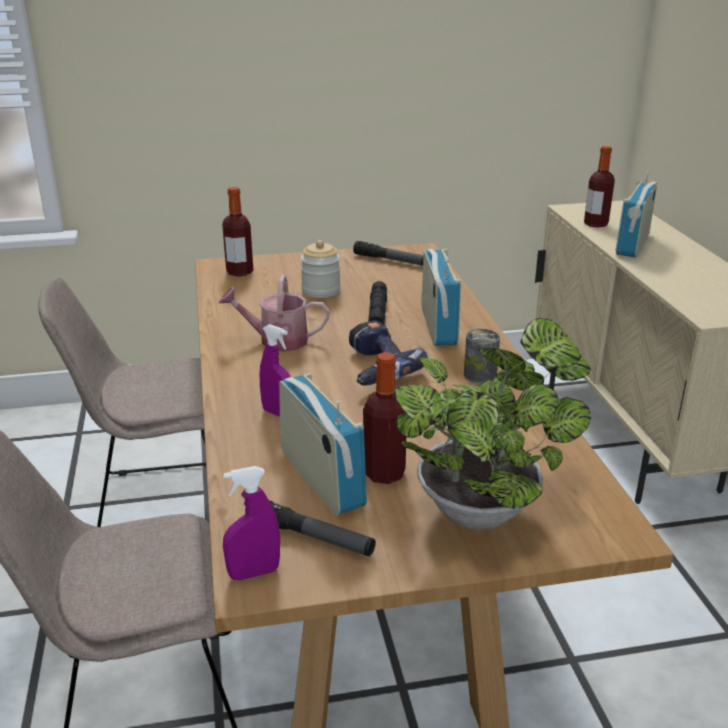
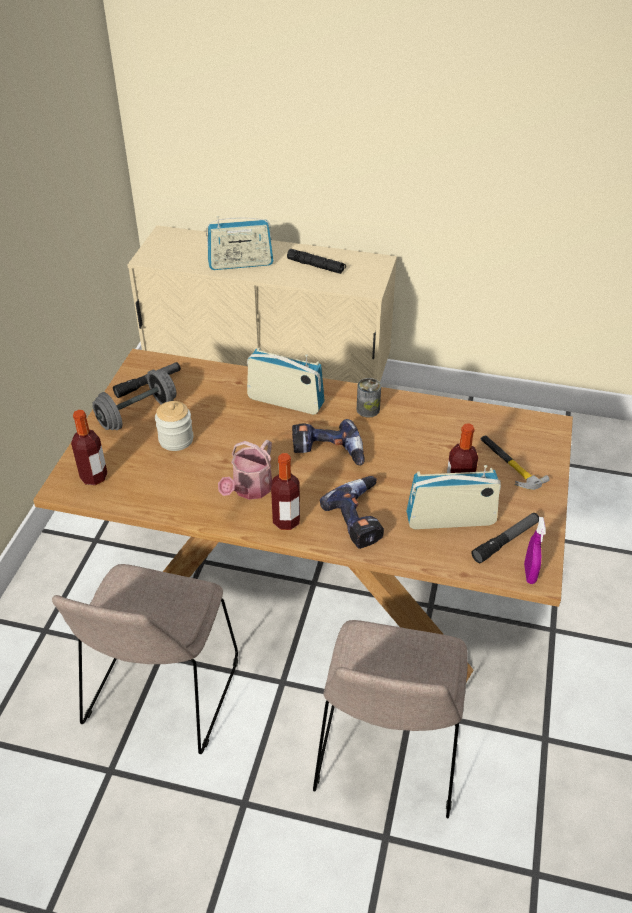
camera: 65 degrees left, 15 degrees up
(278, 413) = (361, 518): purple spray bottle -> power drill
(341, 267) = (137, 414): none -> grey dumbbell
(377, 313) = (242, 423): black flashlight -> black flashlight (316, 266)
(483, 507) = (509, 463): potted plant -> hammer
(596, 224) = (189, 261): bottle -> bottle (286, 521)
(632, 244) = (240, 264): radio -> radio turned 60 degrees counterclockwise

